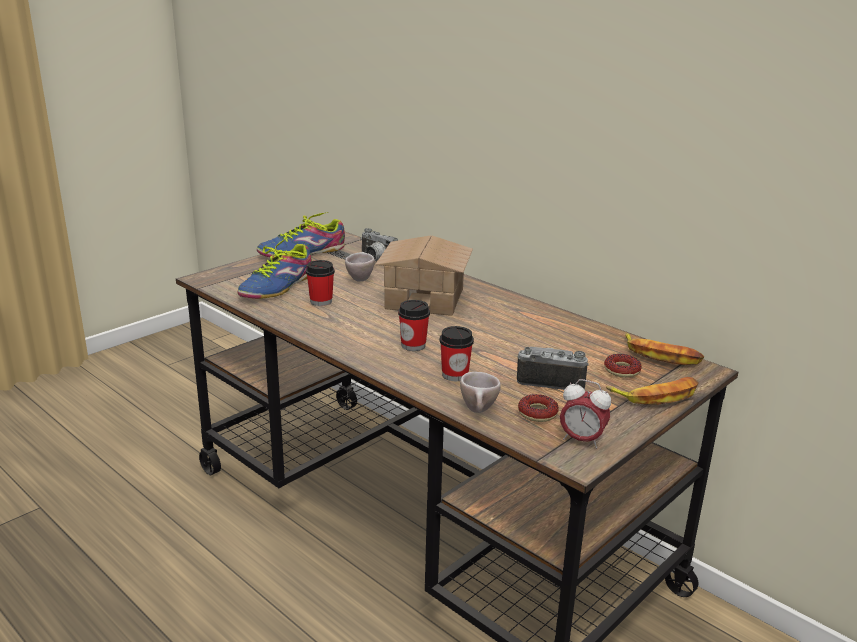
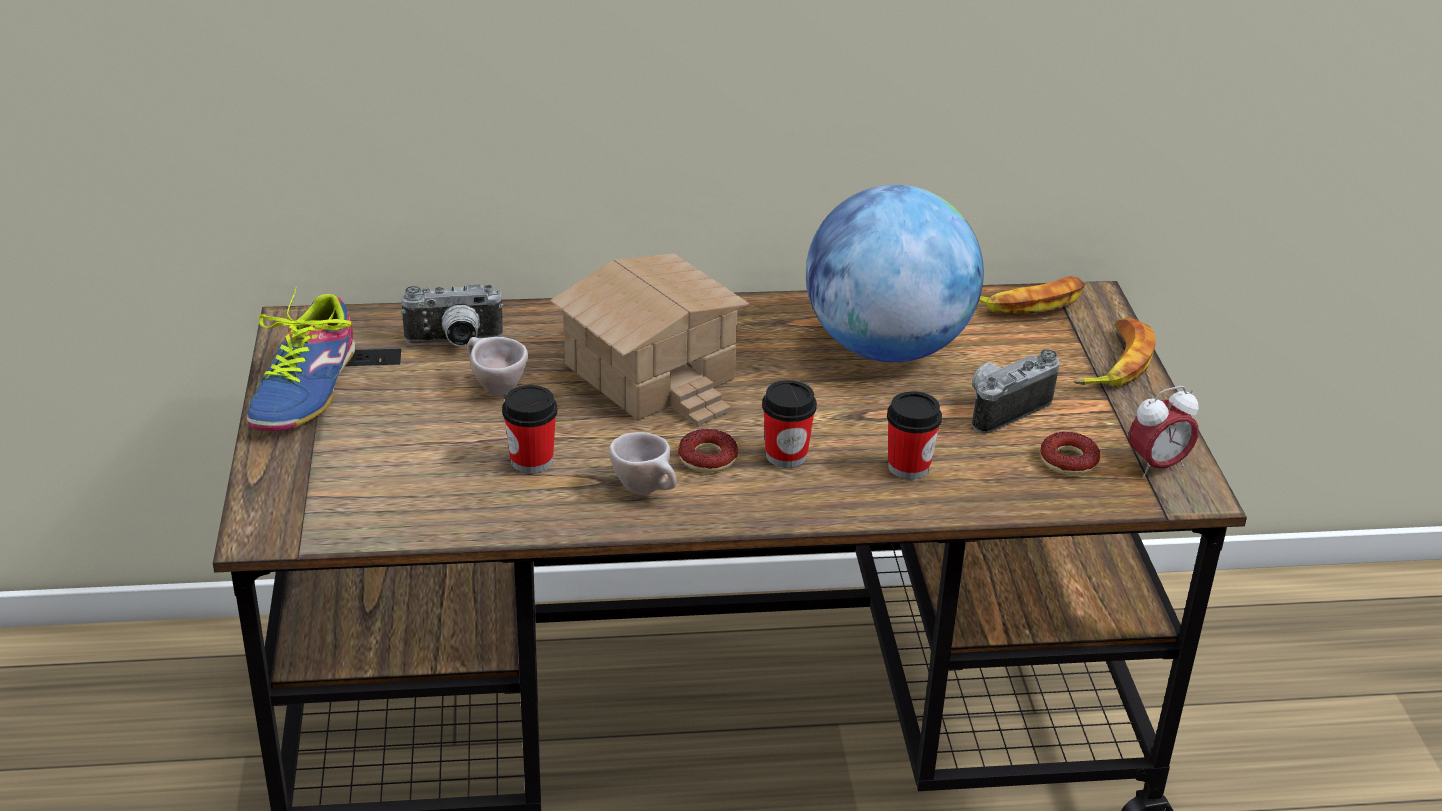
camera: 50 degrees left, 10 degrees up
(278, 286) = (414, 474): shoe -> none
(479, 411) = (1021, 499): beige cup -> beige cup (647, 490)
(545, 337) = (887, 348): none -> globe
(621, 370) = (1033, 348): donut -> donut (707, 458)

